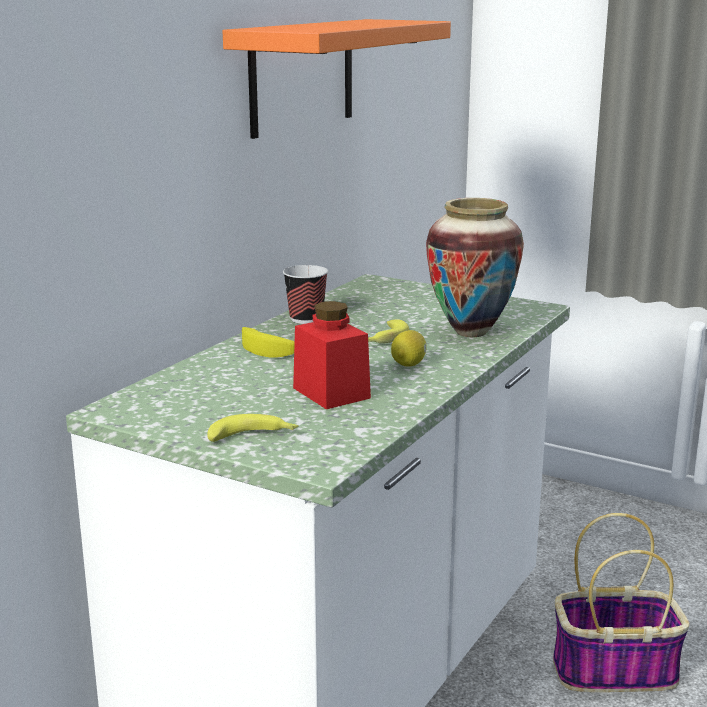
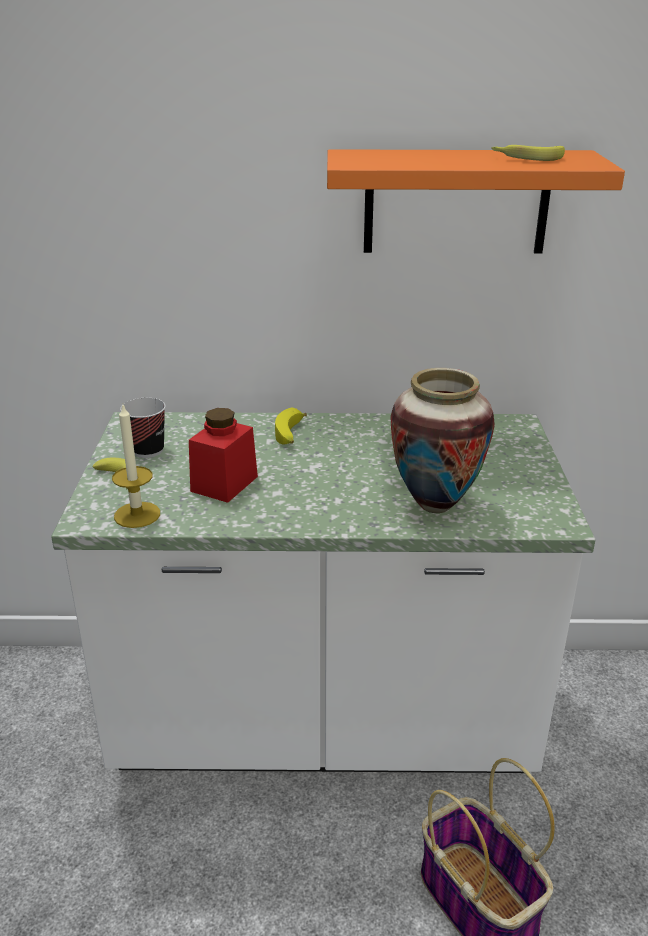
camera: 60 degrees right, 10 degrees up
(306, 319) = (377, 426): cup -> cup (148, 450)
(343, 439) = (137, 515): none -> candle
(384, 339) = (367, 470): banana -> banana (527, 158)
(409, 364) = (320, 497): lemon -> none

